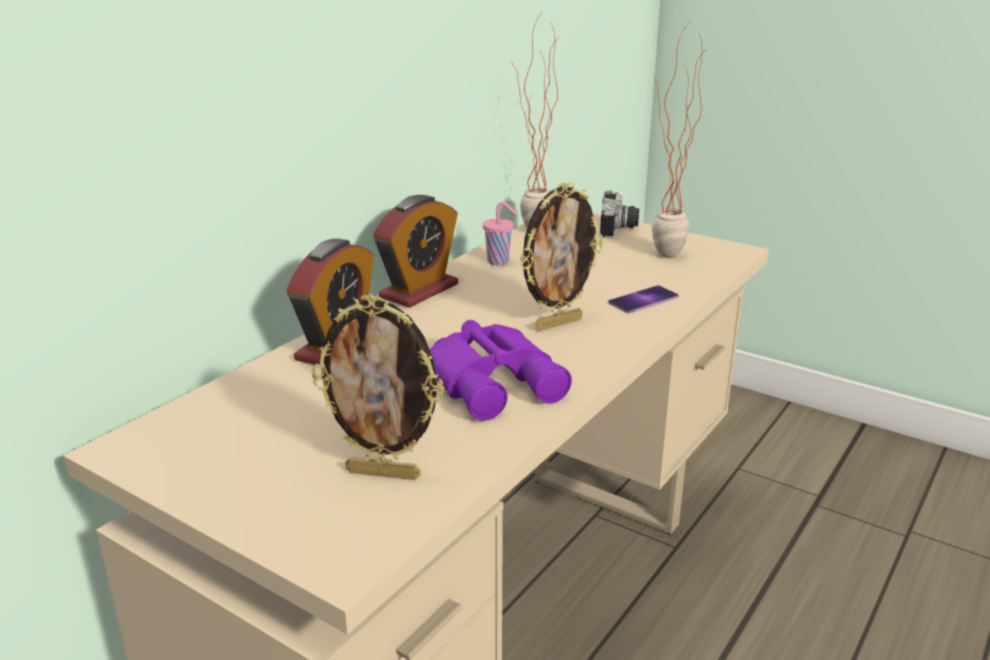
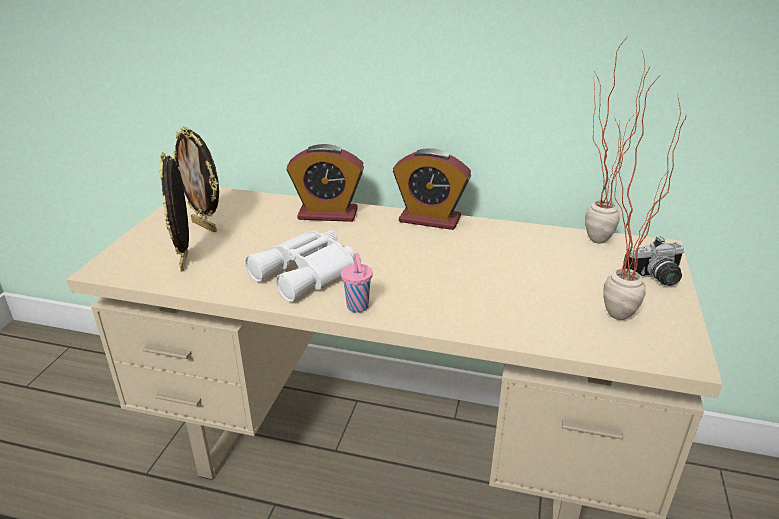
camera: 70 degrees right, 5 degrees up
(495, 381) = (307, 273): purple binoculars -> white binoculars
(499, 262) = (512, 237): pink cup -> pink cup (358, 307)
(557, 323) = (415, 281): picture frame -> picture frame (205, 226)
(643, 300) = (494, 315): phone -> none

